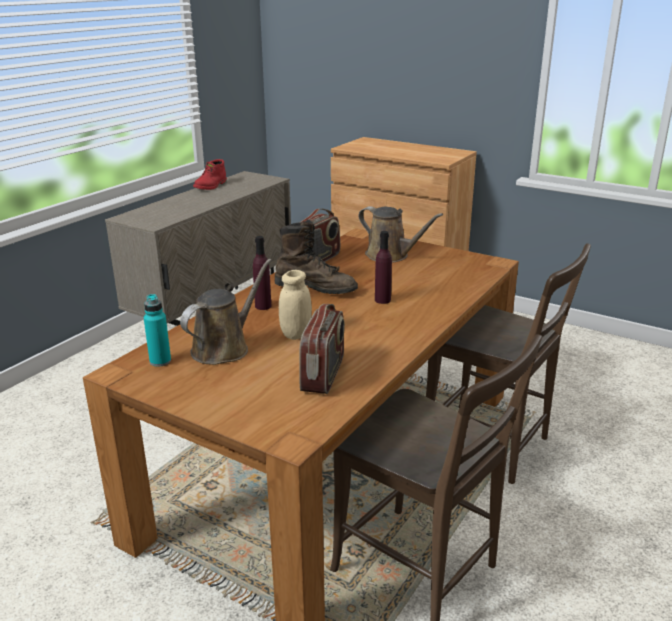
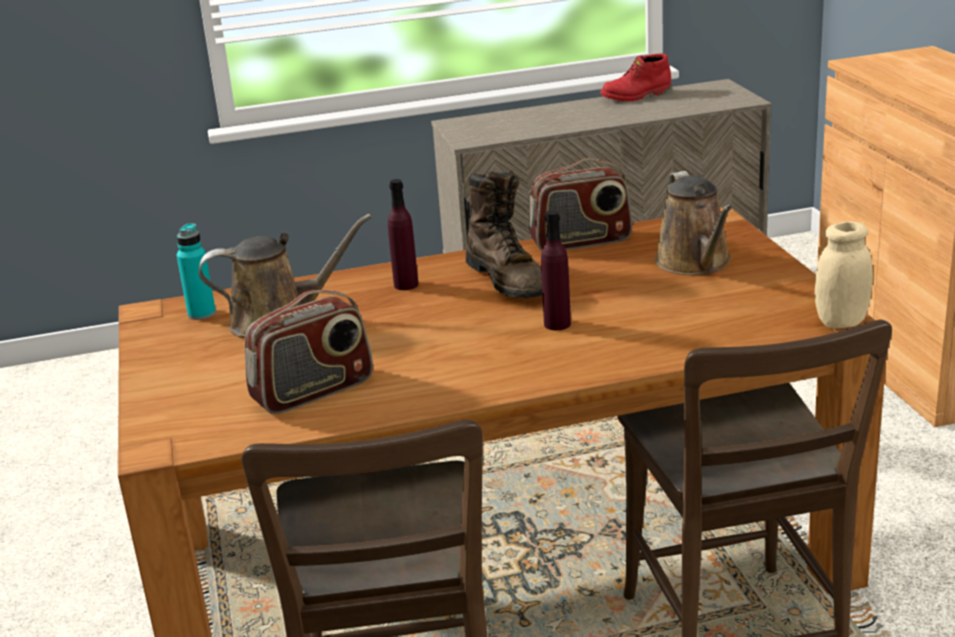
camera: 45 degrees right, 0 degrees up
(296, 334) = (376, 332): beige jar -> beige jar (841, 322)

